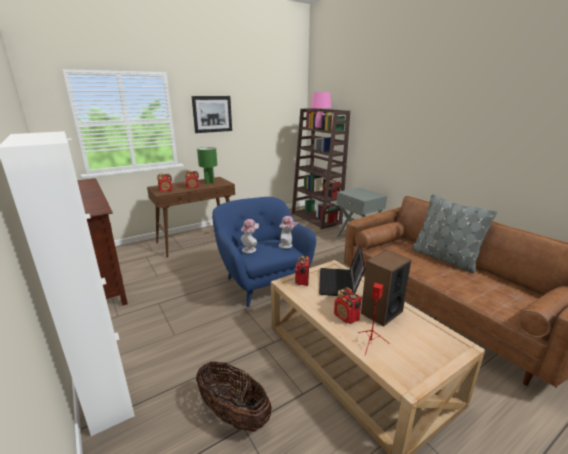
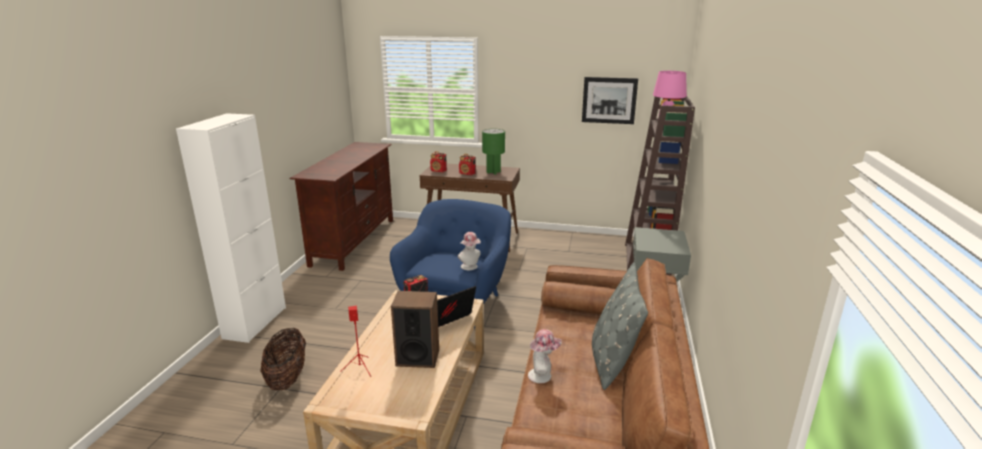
camera: 45 degrees right, 0 degrees up
(212, 114) = (528, 88): picture -> picture (609, 100)
(250, 249) = (434, 257): hat -> hat (543, 375)
(346, 317) = (385, 344): radio -> none

